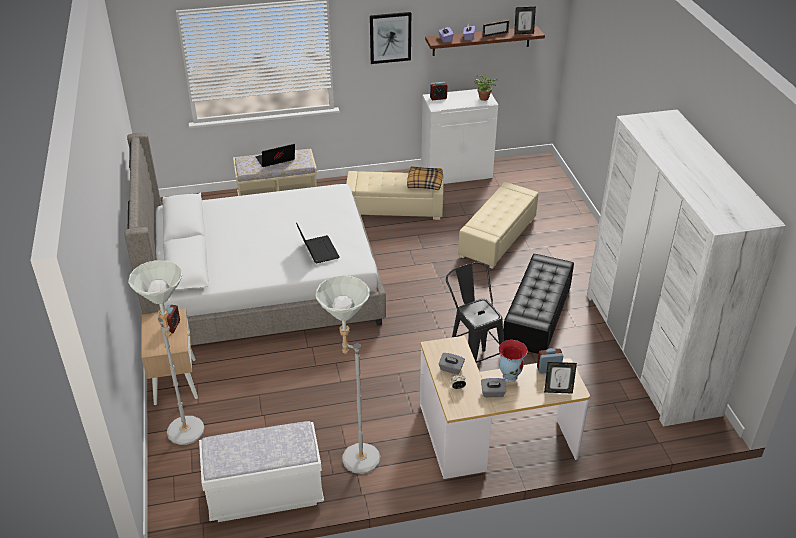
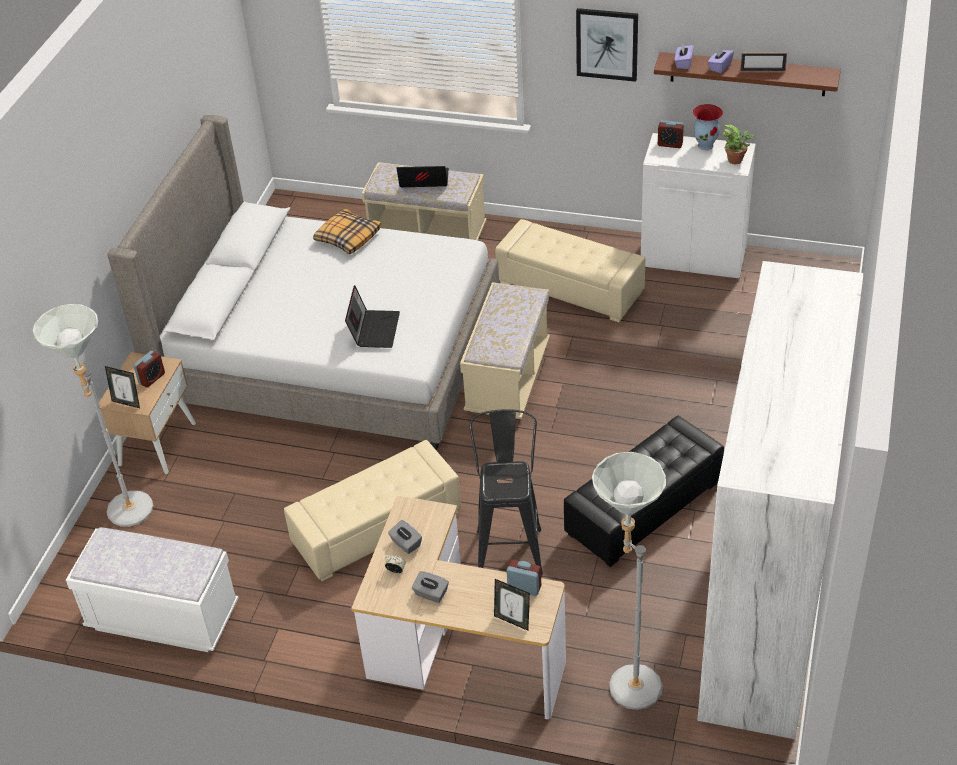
camera: 30 degrees right, 5 degrees up
(353, 456) = (286, 610): grey floor lamp -> grey floor lamp (627, 680)
(395, 269) = (508, 378): none -> beige bench
(424, 182) = (607, 264): pillow -> pillow (347, 237)
(497, 237) = (678, 372): beige ottoman -> beige ottoman (376, 527)
(510, 376) = (469, 579): vase -> vase (706, 145)
(523, 33) = (807, 77): picture frame -> picture frame (127, 403)

